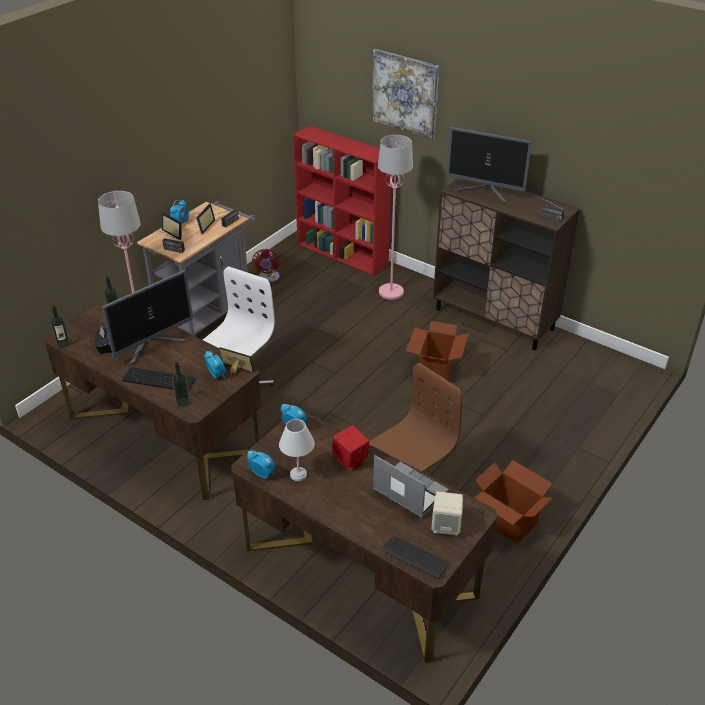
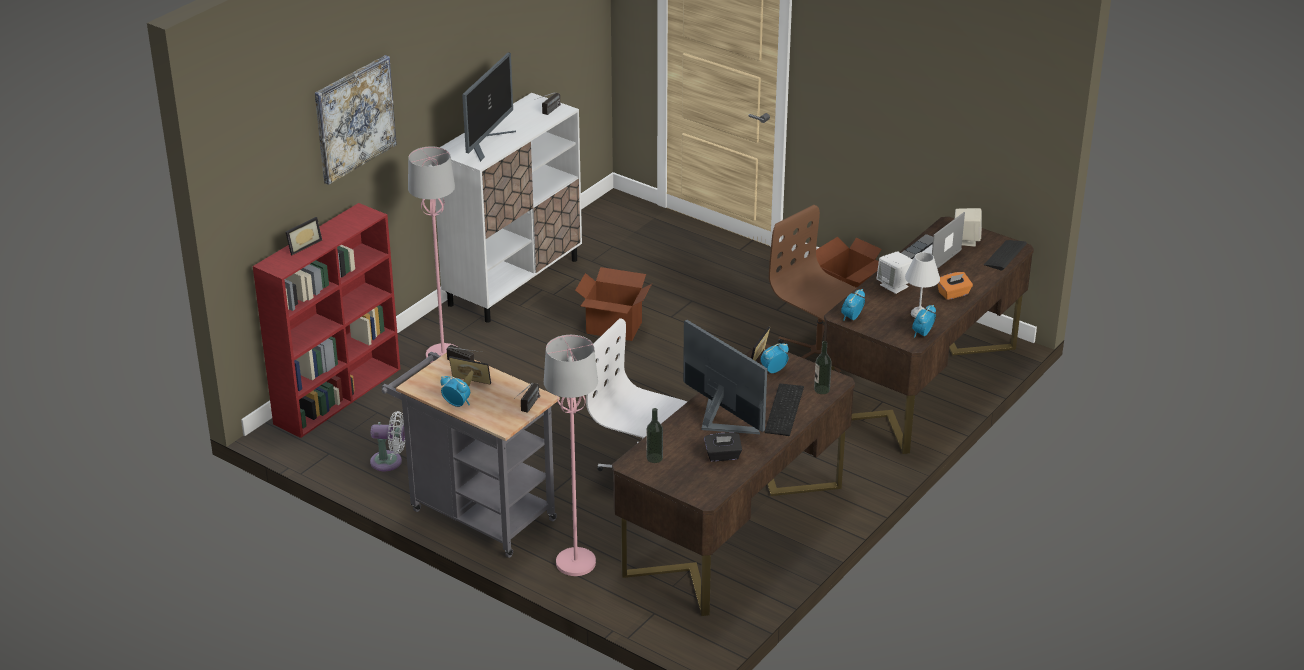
camera: 90 degrees left, 5 degrees down
(63, 344) = (720, 492): bottle -> none
(175, 233) = (485, 407): picture frame -> picture frame (302, 245)
(268, 278) = (390, 462): red fan -> white fan
(334, 504) = (953, 294): none -> orange tissue box
(350, 460) = (894, 286): red speaker -> white speaker
(494, 319) = (514, 282): brown cabinet -> white cabinet

